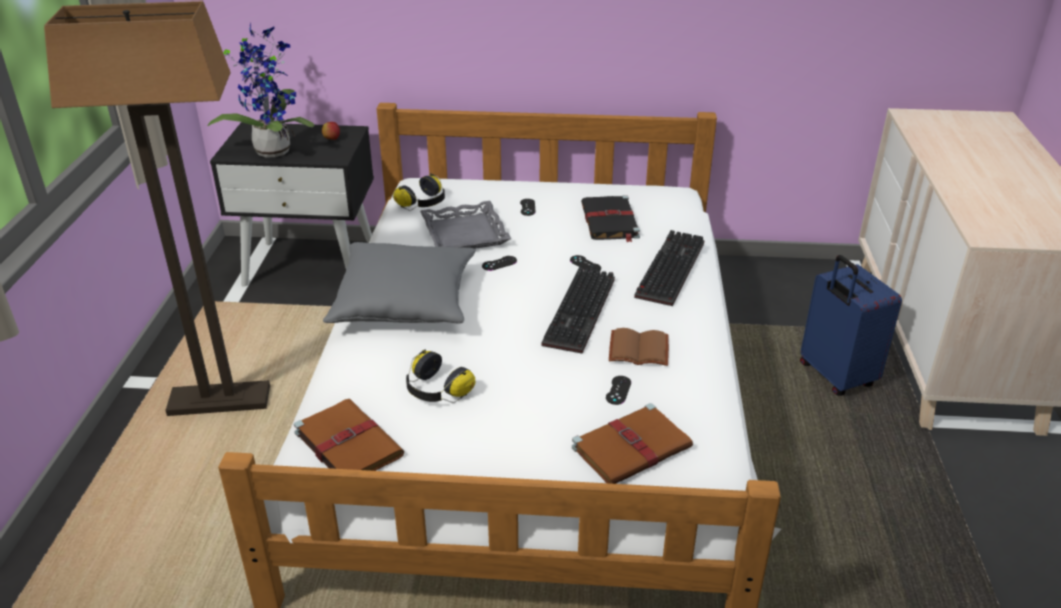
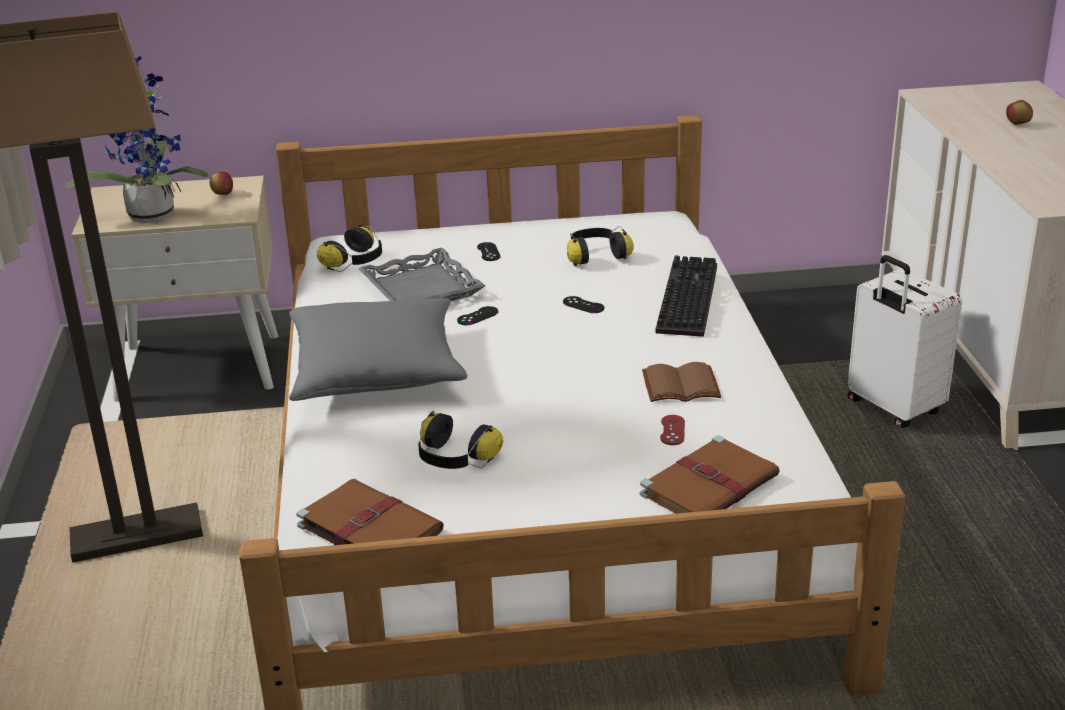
camera: 10 degrees left, 5 degrees down
(311, 265) = (200, 366): black nightstand -> beige nightstand
(581, 313) = (599, 357): keyboard -> none
(610, 221) = (596, 256): black book -> headphones
(618, 390) = (672, 430): black game controller -> red game controller
(834, 376) = (892, 409): blue suitcase -> white suitcase
(981, 152) = (1017, 124): none -> apple

